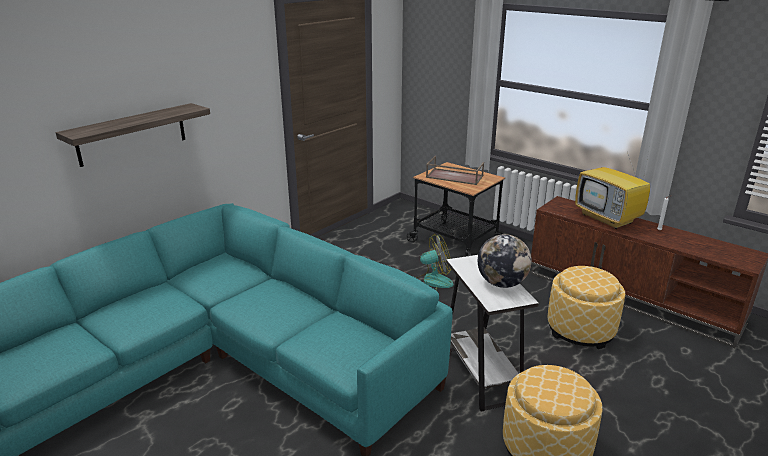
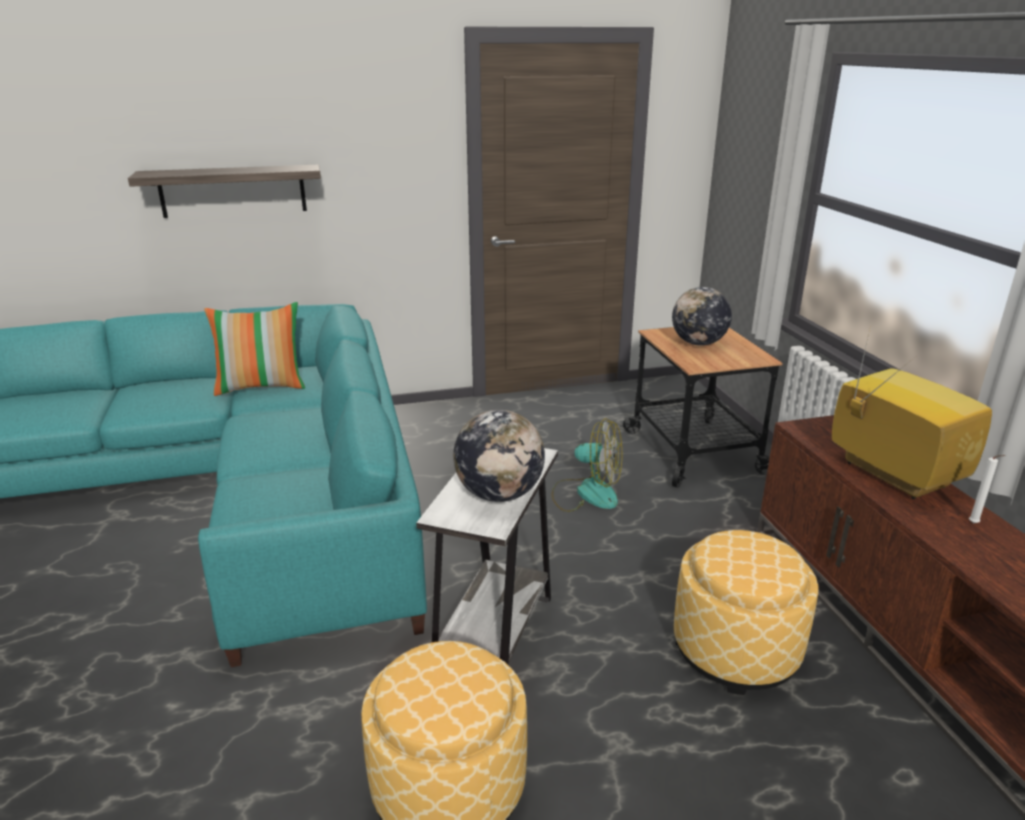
camera: 35 degrees right, 0 degrees up
(206, 280) = (261, 386): none -> pillow
(453, 177) = (698, 343): brown tray -> globe
(608, 219) = (890, 474): television -> television turned 150 degrees clockwise

